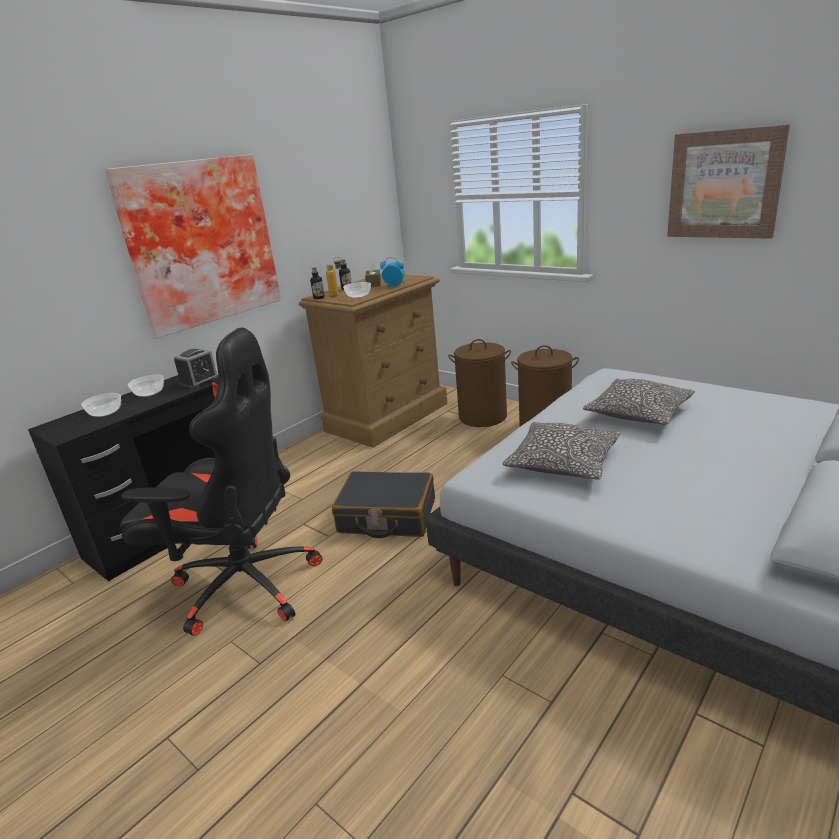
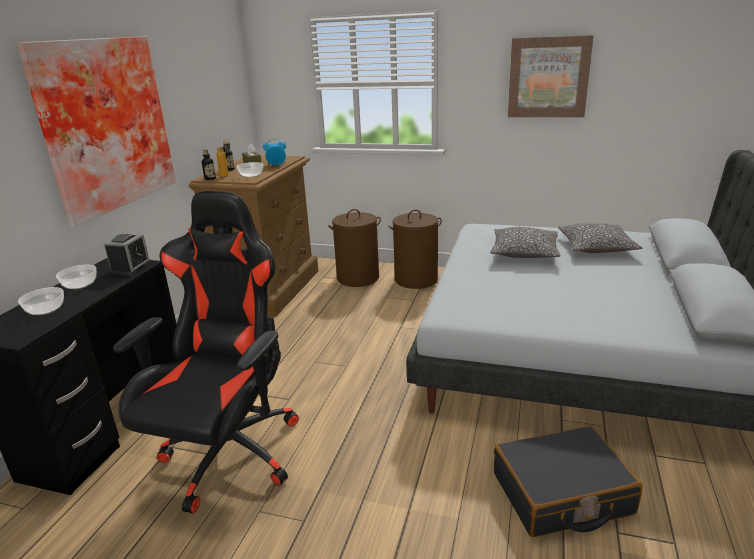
camera: 25 degrees left, 0 degrees up
(236, 585) = (226, 462): black office chair -> black office chair turned 60 degrees counterclockwise
(387, 516) = (332, 372): black suitcase -> black suitcase (561, 494)
(562, 462) = (501, 294): pillow -> pillow (596, 247)

